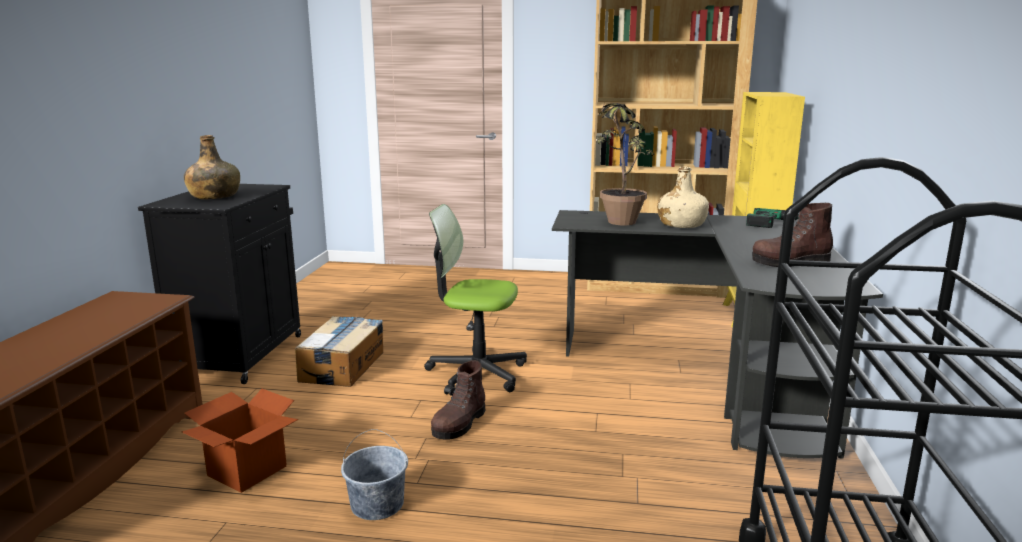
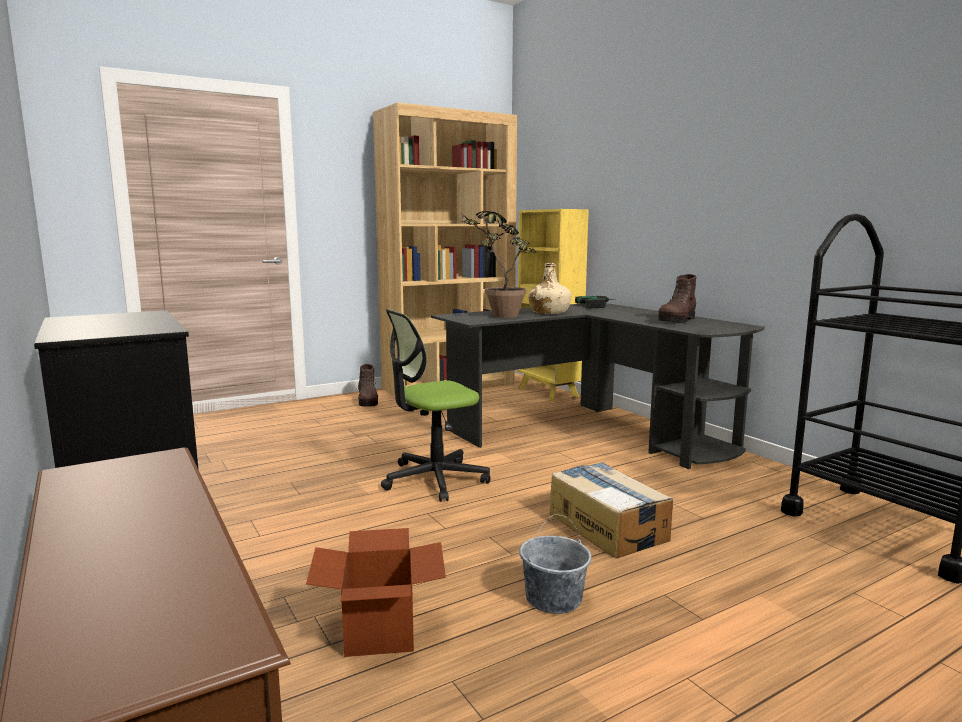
camera: 40 degrees left, 5 degrees down
(214, 196) = (113, 325): green bottle -> none
(343, 366) = (292, 513): cardboard box -> cardboard box (607, 526)
(459, 424) = (496, 518): brown boot -> brown boot (368, 402)

